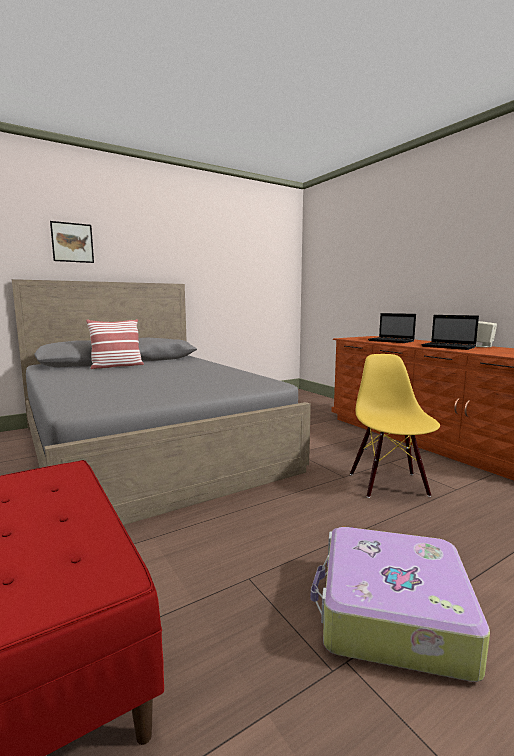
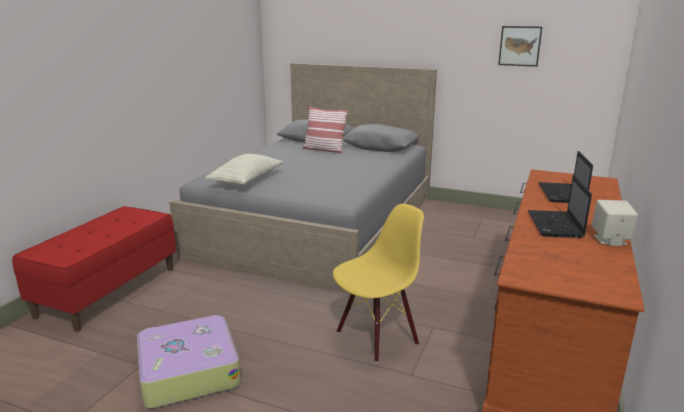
camera: 55 degrees right, 10 degrees up
(72, 242) = (337, 29): picture -> picture (519, 46)
(132, 394) = (246, 181): none -> beige pillow

